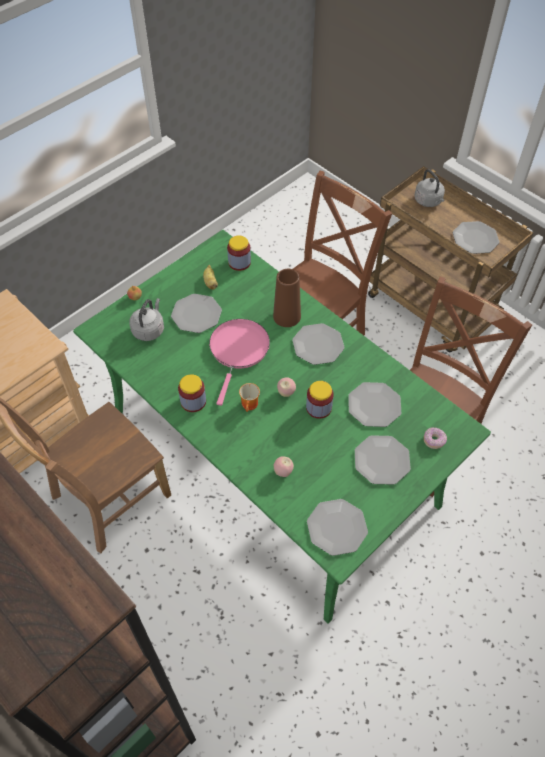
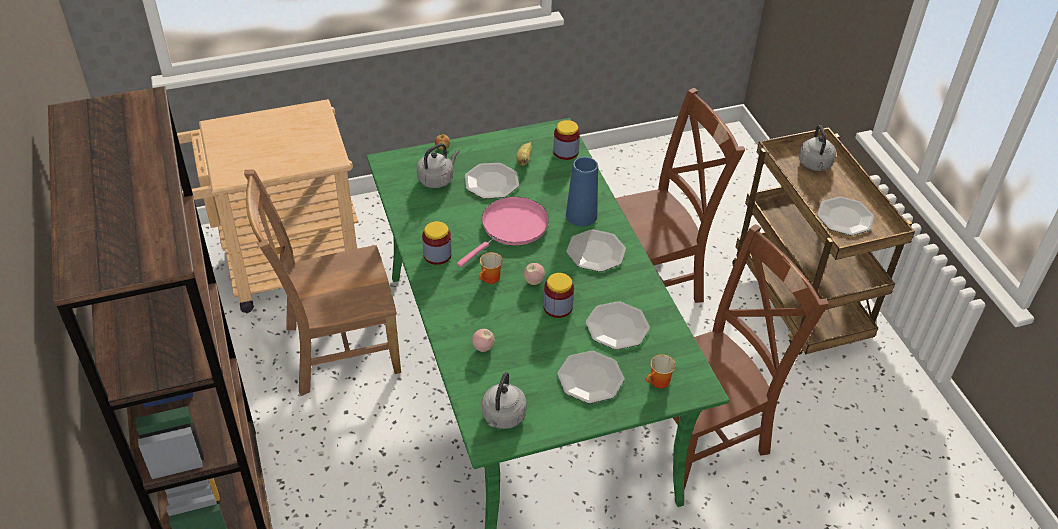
camera: 25 degrees right, 10 degrees down
(287, 316) = (581, 215): brown vase -> blue vase
(337, 528) = (503, 417): plate -> grey kettle
(434, 440) = (659, 383): donut -> mug

